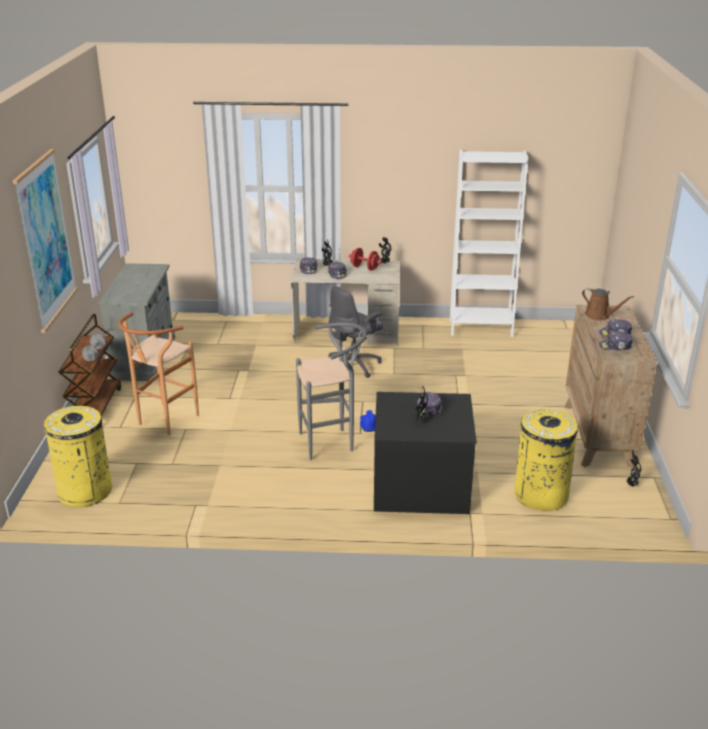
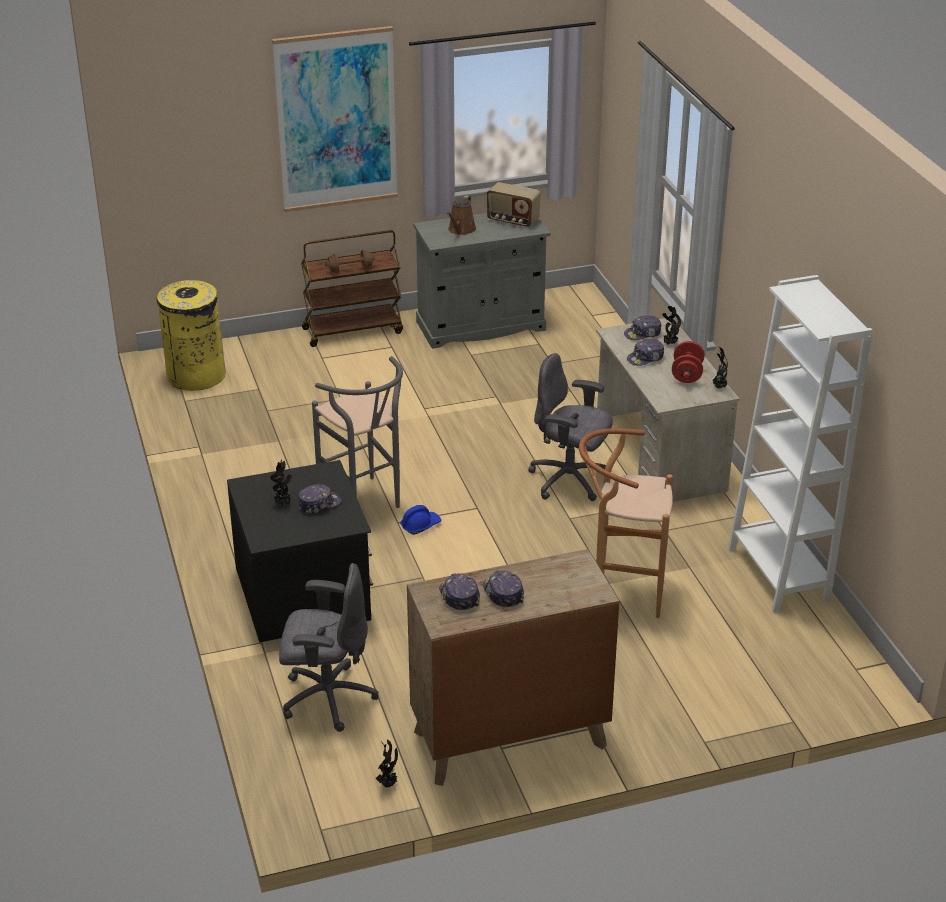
camera: 70 degrees right, 5 degrees up
(95, 354) = (350, 269): grey dumbbell -> brown dumbbell
(138, 271) = (512, 221): none -> radio
(163, 422) = (346, 381): brown stool -> brown stool (621, 592)
(540, 494) = (327, 698): yellow trash can -> grey office chair
(599, 315) = (559, 574): brown watering can -> brown watering can (461, 230)

